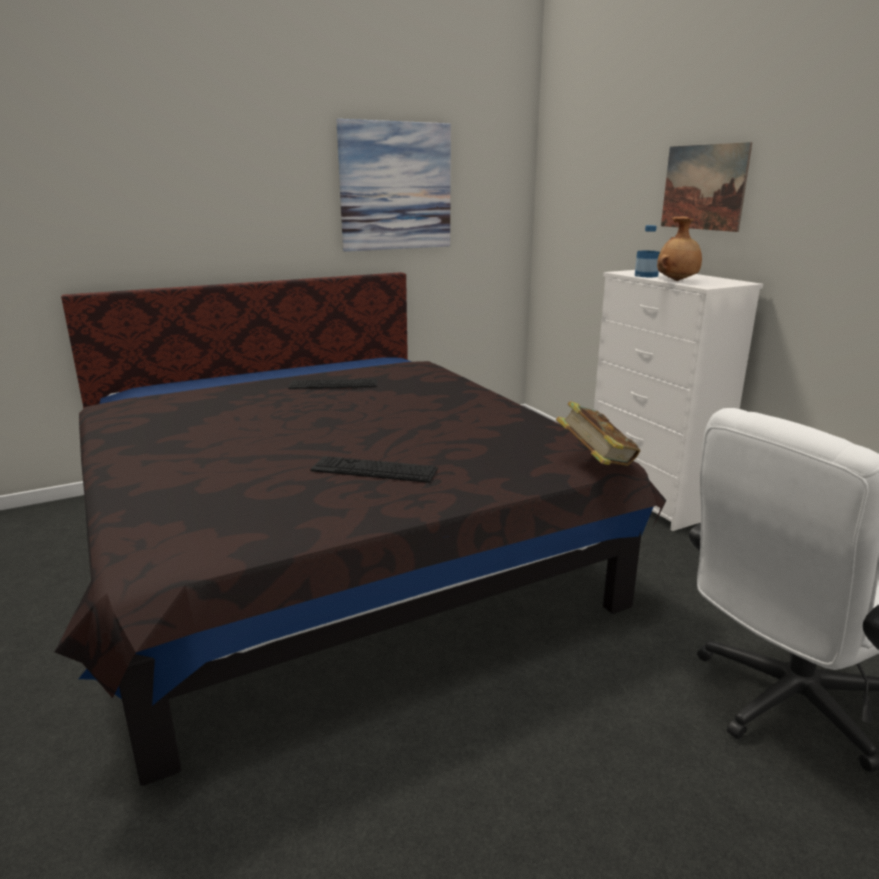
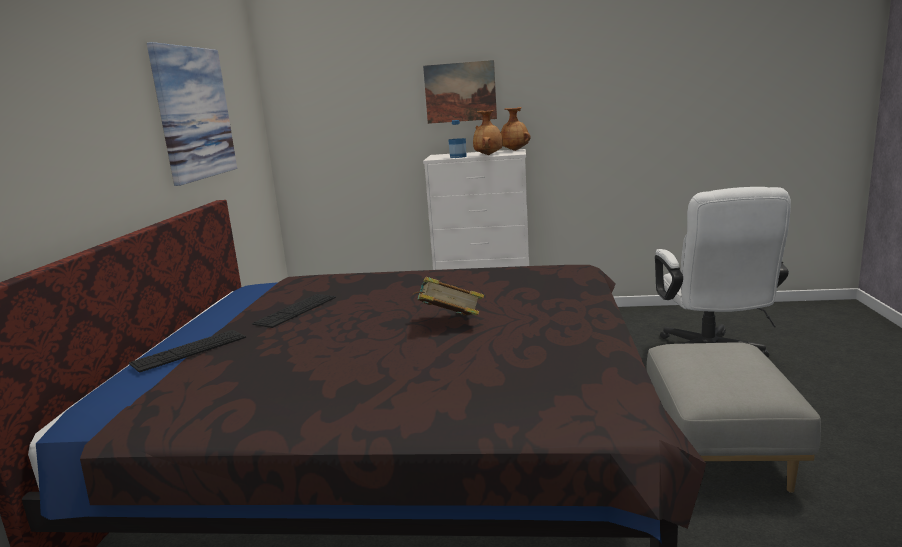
camera: 55 degrees left, 5 degrees down
(374, 469) = (528, 320): keyboard -> keyboard (189, 350)
(492, 763) = (718, 451): none -> grey ottoman
(595, 463) = (583, 270): book -> book (449, 322)
(735, 282) = (515, 150): none -> brown vase

